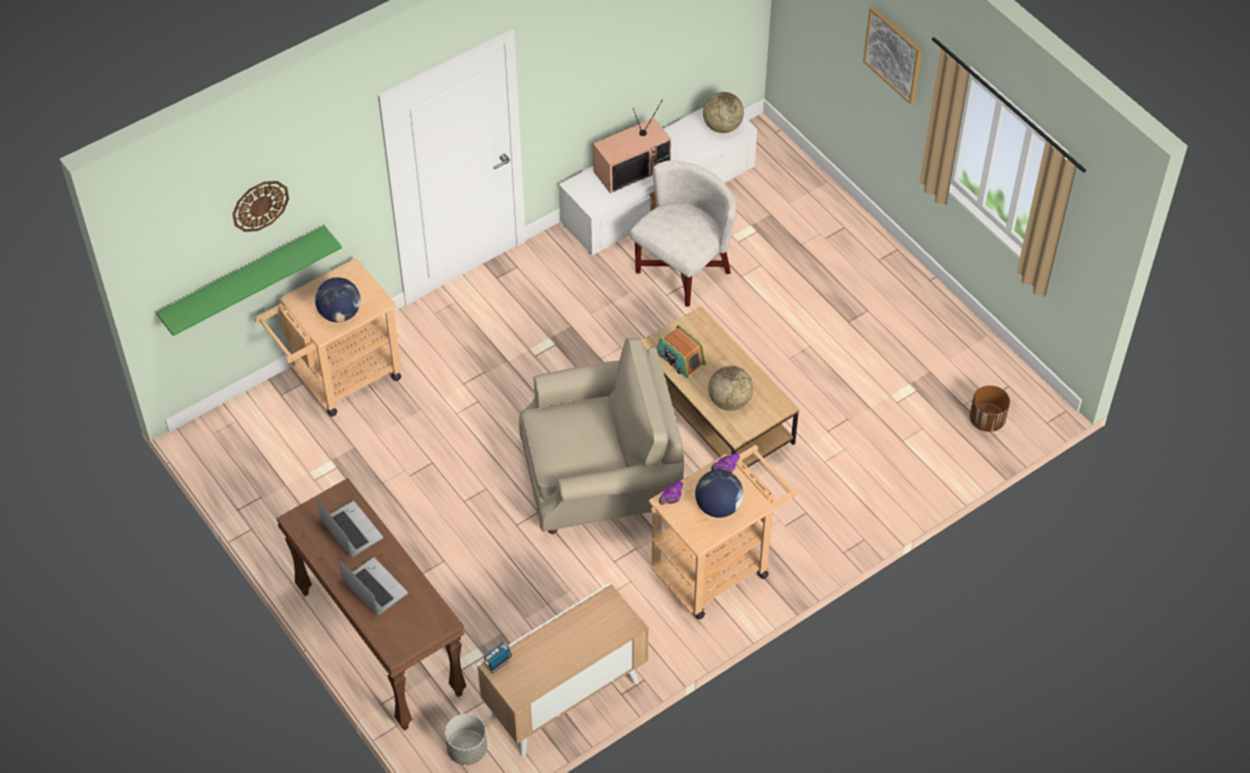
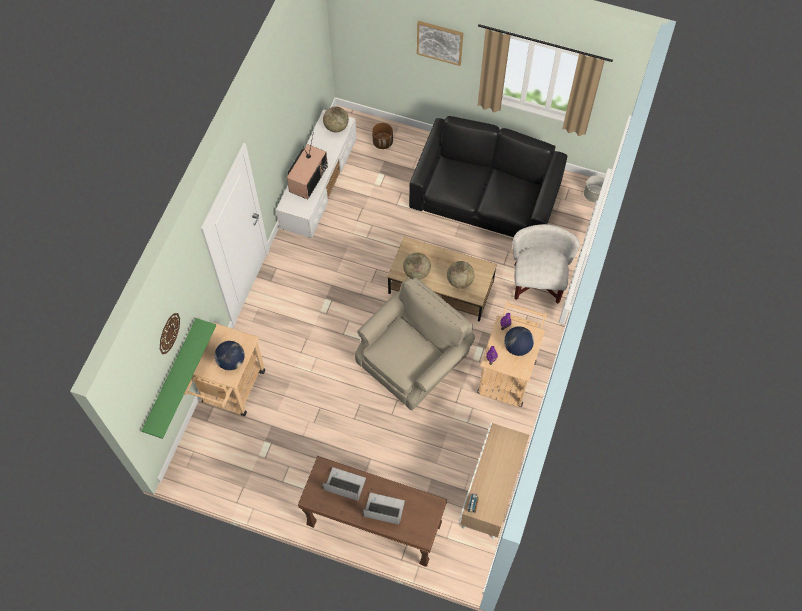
camera: 35 degrees left, 10 degrees up
(467, 750) = (464, 554): grey planter -> grey planter (593, 195)
(680, 359) = (416, 272): radio -> globe
(682, 270) = (364, 218): white armchair -> white armchair (537, 283)
(875, 332) = (485, 196): none -> black sofa
(987, 420) = (573, 212): brown planter -> brown planter (382, 142)

